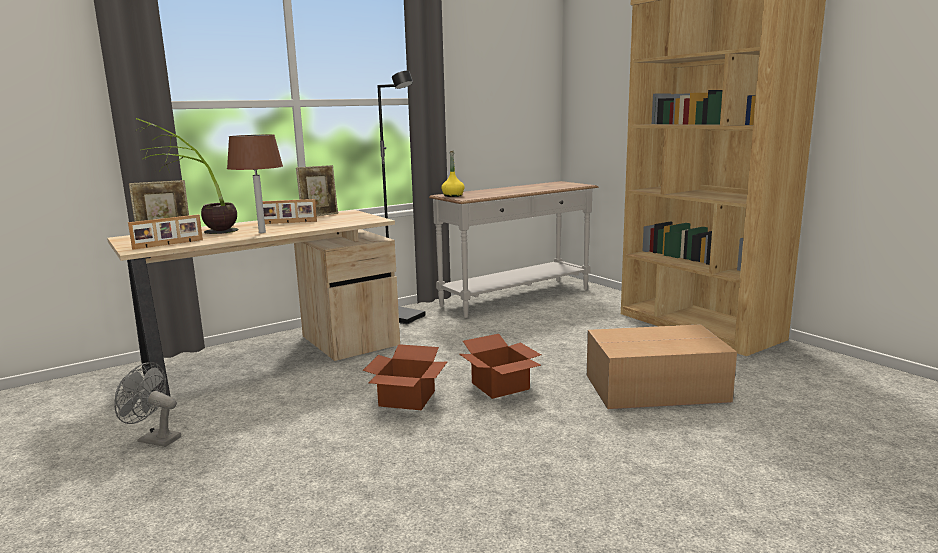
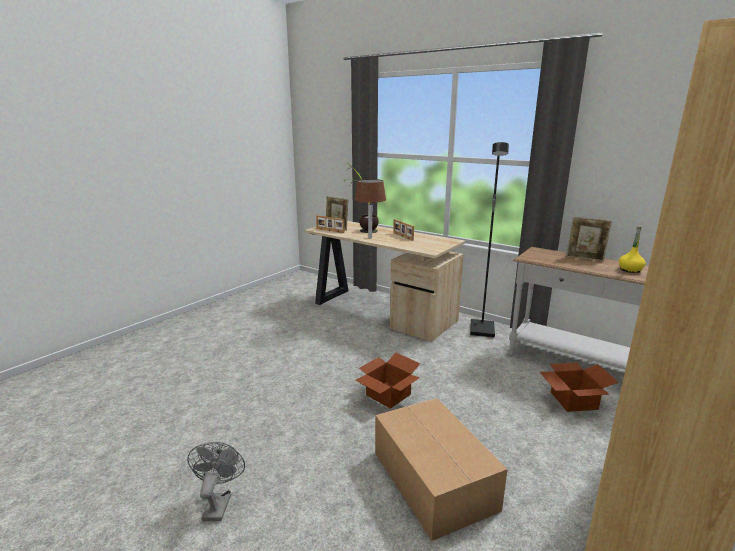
camera: 70 degrees right, 5 degrees up
(154, 439) = (280, 315): grey fan -> grey fan (218, 503)
(319, 216) = (431, 238): picture frame -> picture frame (584, 258)
(405, 399) = (349, 364): cardboard box -> cardboard box (572, 400)
(453, 195) = (536, 252): yellow bottle -> yellow bottle (630, 270)

